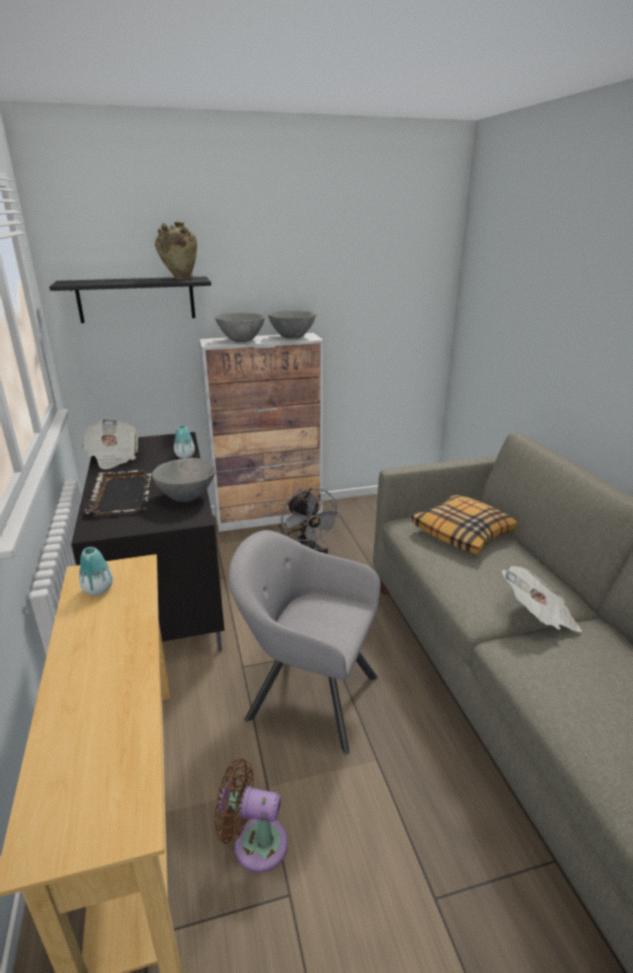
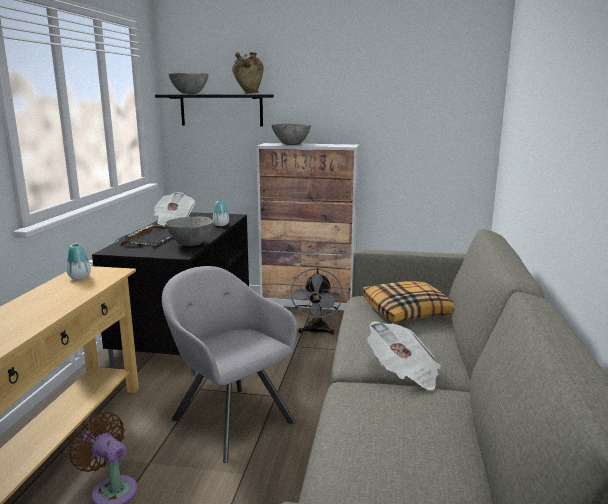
camera: 25 degrees right, 10 degrees down
(292, 337) = (334, 145): grey bowl -> grey bowl (189, 94)

